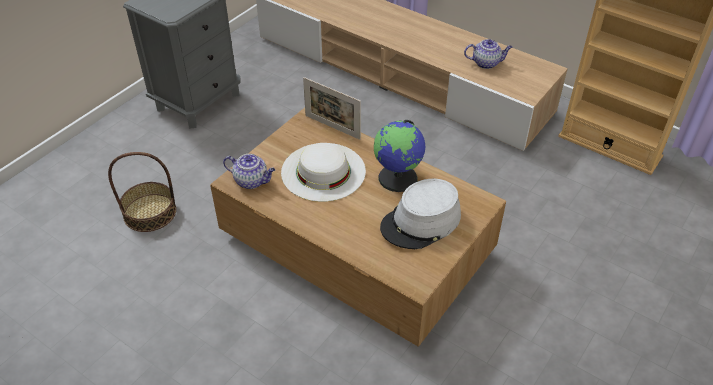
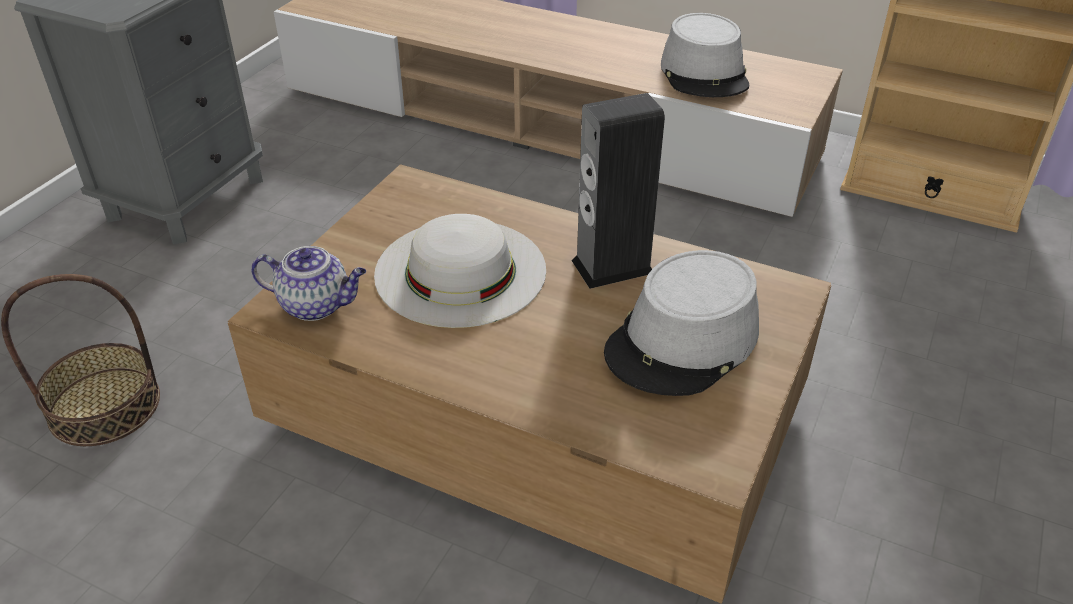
camera: 10 degrees left, 5 degrees down
(332, 127) = (460, 193): picture frame -> none
(398, 178) = (613, 266): globe -> speaker
(486, 63) = (705, 73): teapot -> grey hat

